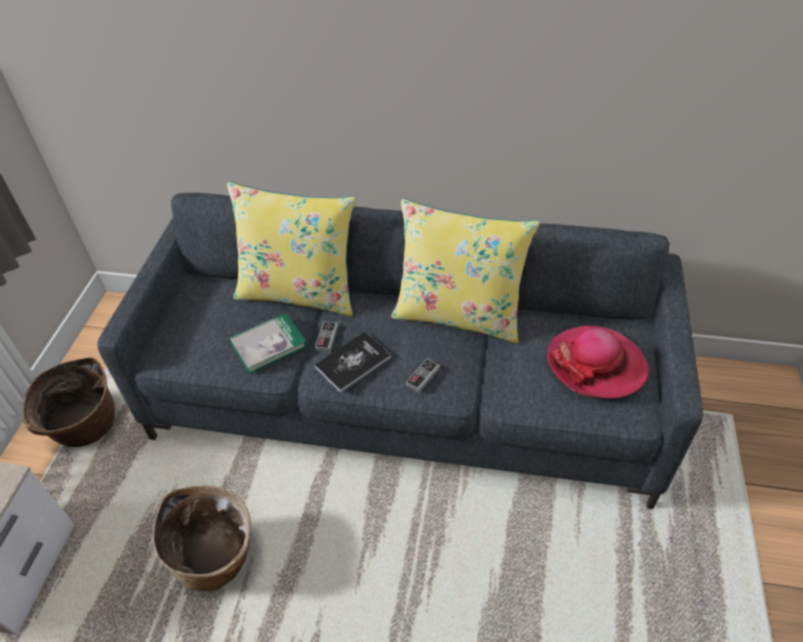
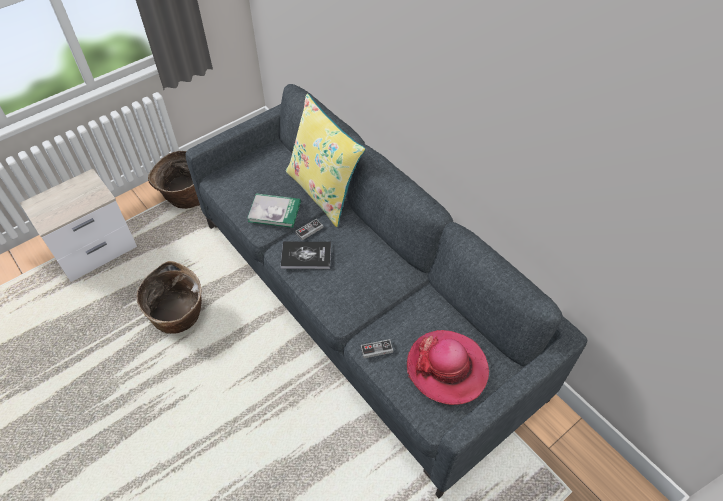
camera: 40 degrees right, 5 degrees up
(422, 376) = (334, 293): game controller -> game controller (376, 349)
(458, 314) = (400, 271): yellow pillow -> none

